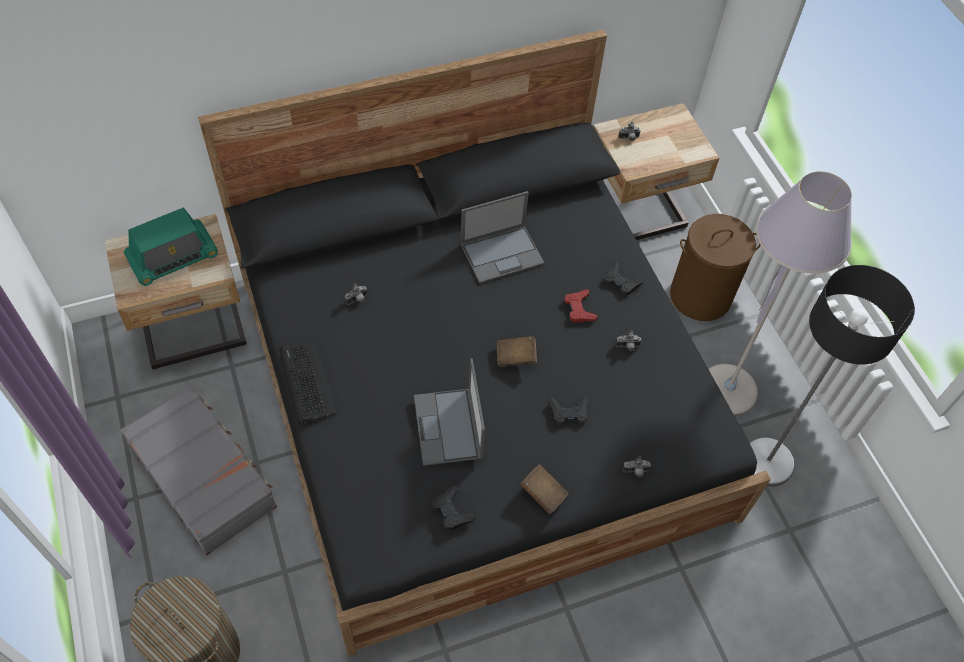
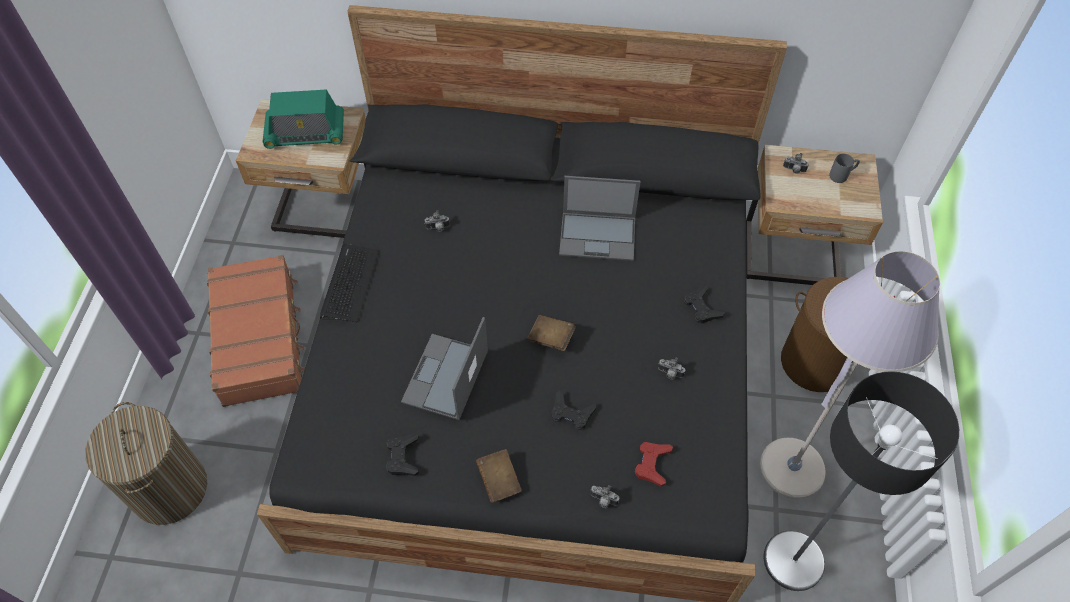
camera: 30 degrees right, 0 degrees up
(203, 476) = (260, 338): grey suitcase -> brown suitcase
(579, 309) = (642, 317): red game controller -> red game controller (652, 464)
(668, 129) = (842, 175): none -> grey mug

